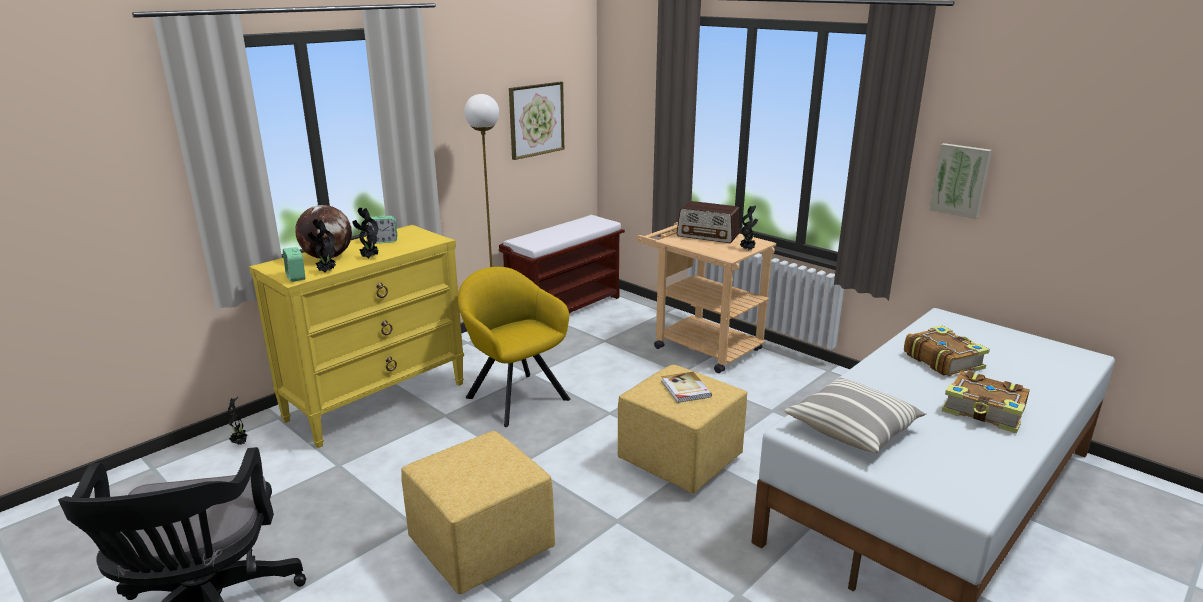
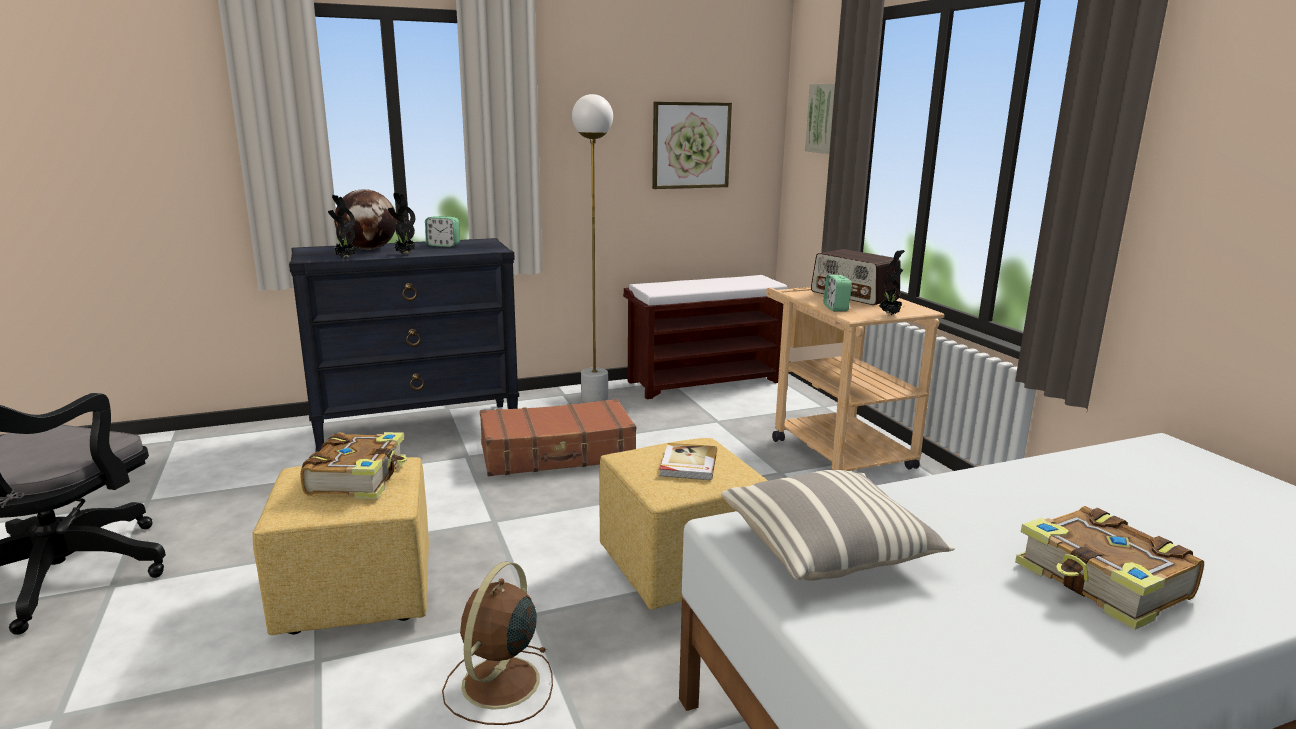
camera: 25 degrees right, 5 degrees down
(240, 443) = (261, 438): potted plant -> none
(296, 277) = (311, 258): alarm clock -> alarm clock (836, 308)
(377, 401) = (418, 428): yellow dresser -> black dresser
(514, 396) = (557, 454): yellow armchair -> brown suitcase
(642, 572) = (499, 685): none -> brown fan
(942, 360) = (1099, 498): book -> book (359, 478)
(960, 180) = (1220, 216): picture -> picture (824, 118)

